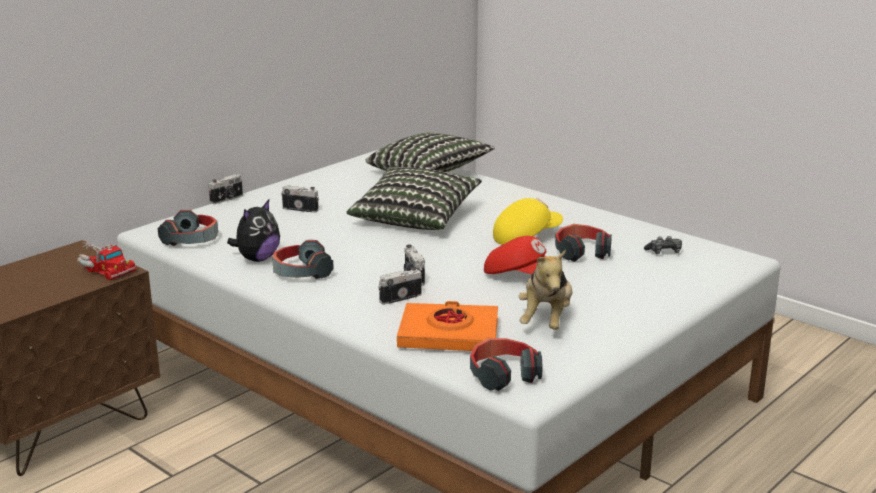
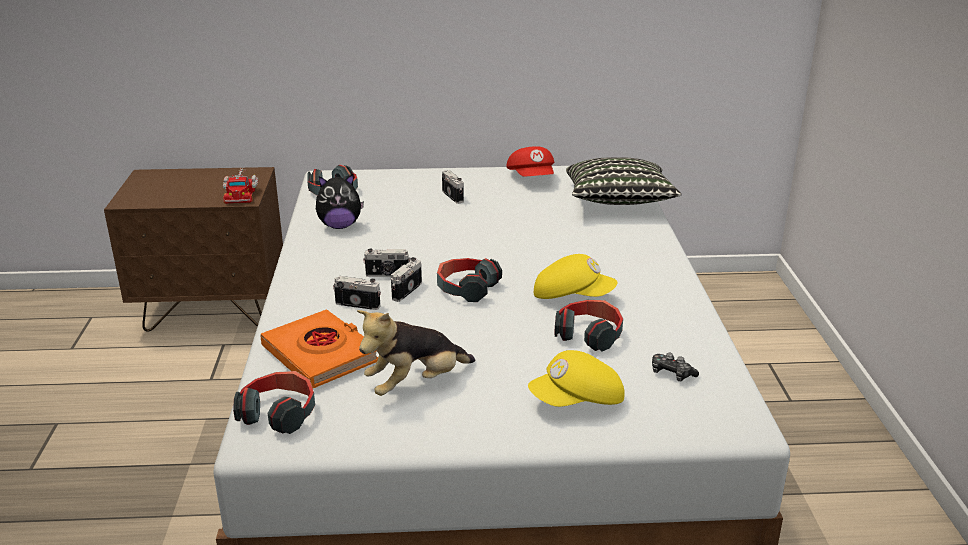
camera: 45 degrees right, 5 degrees up
(227, 199) = (422, 169): camera -> camera (387, 275)
(301, 272) = (342, 250): headphones -> headphones (466, 289)
(415, 217) = (521, 238): pillow -> none
(520, 276) = (487, 331): red cap -> red cap (532, 178)
(650, 286) = (578, 402): none -> yellow cap

